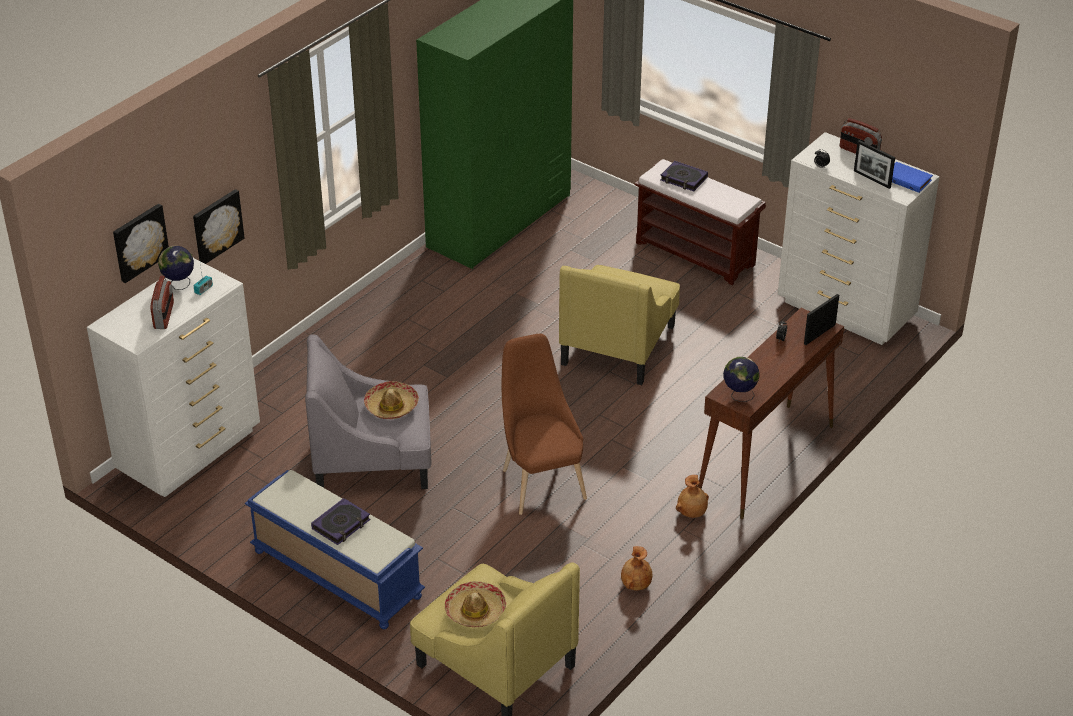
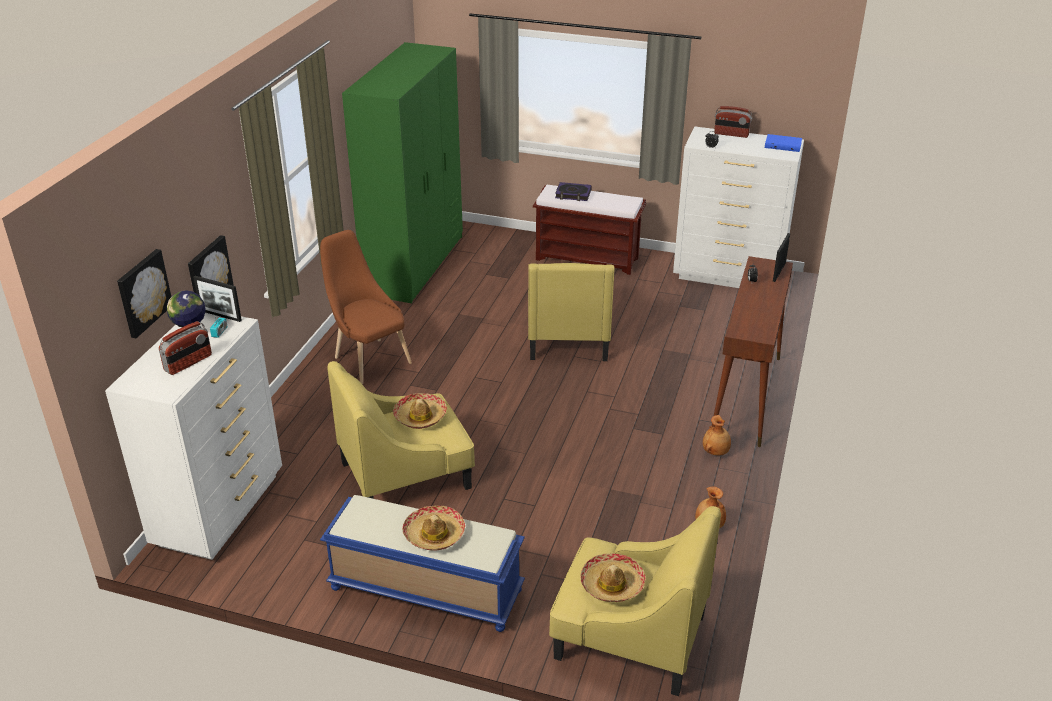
camera: 20 degrees left, 5 degrees down
(164, 316) = (188, 363): radio -> radio turned 60 degrees clockwise
(341, 525) = (434, 534): book -> hat
(373, 460) = (406, 475): grey armchair -> yellow armchair
(540, 480) = (569, 456): brown chair -> brown chair (369, 358)
(739, 395) = (752, 330): globe -> none
(872, 179) = (756, 149): picture frame -> picture frame (220, 315)

